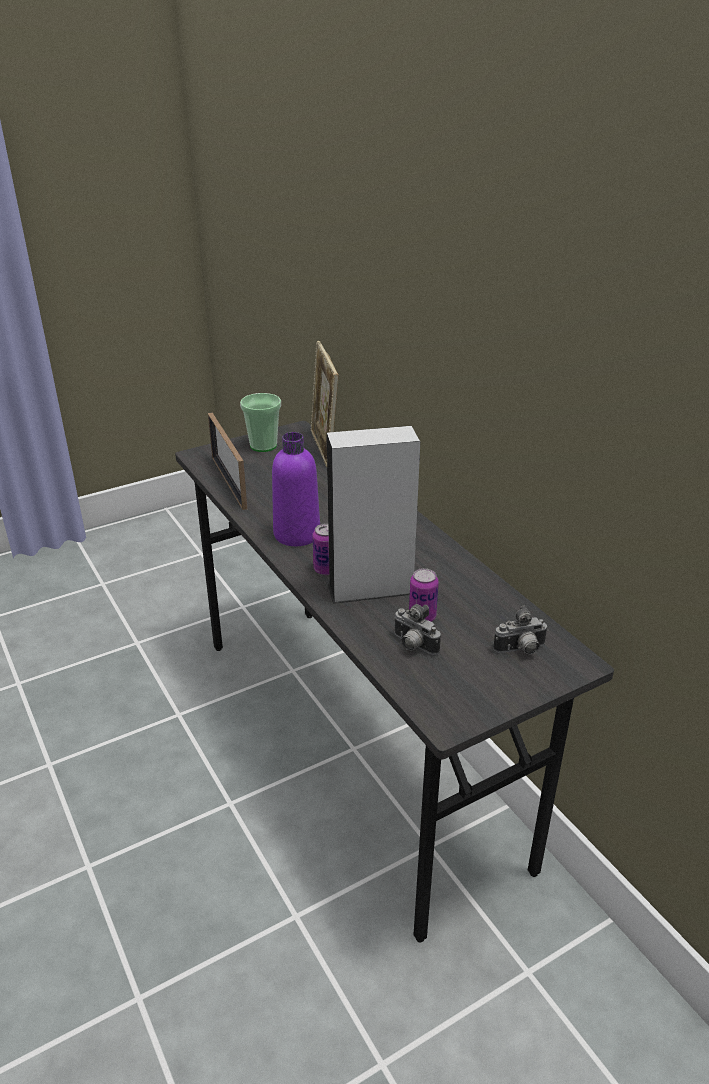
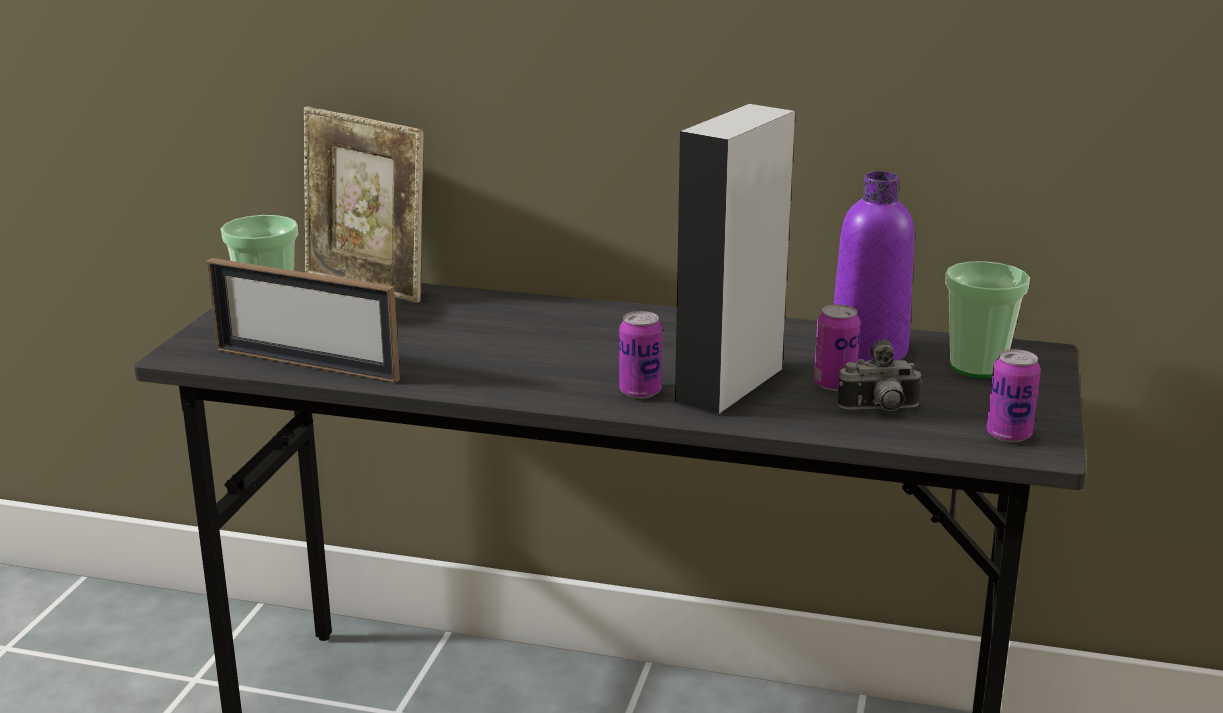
camera: 45 degrees left, 10 degrees down
(297, 534) = (527, 376): purple bottle -> purple bottle (868, 350)
(449, 702) = (1008, 434): none -> can
(521, 650) = (977, 367): camera -> cup

